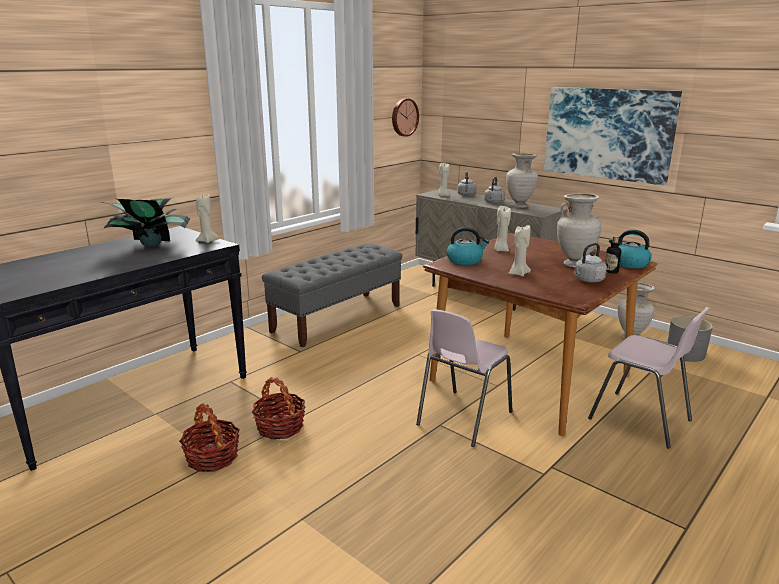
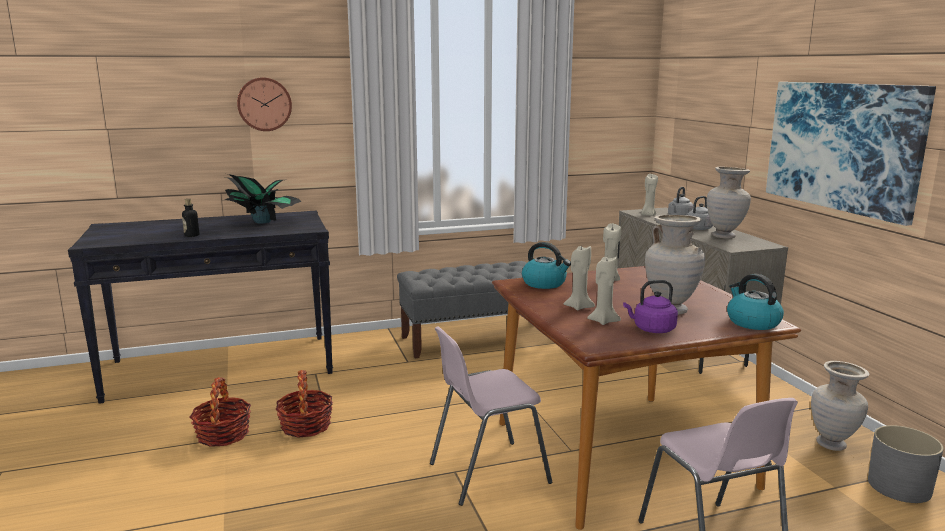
camera: 30 degrees right, 5 degrees down
(207, 241) = (309, 225): beige candle -> beige candle (603, 321)
(404, 117) = (625, 118): wall clock -> wall clock (264, 104)
(587, 280) = (652, 329): grey kettle -> purple kettle
(611, 271) = (705, 326): bottle -> bottle (192, 235)

